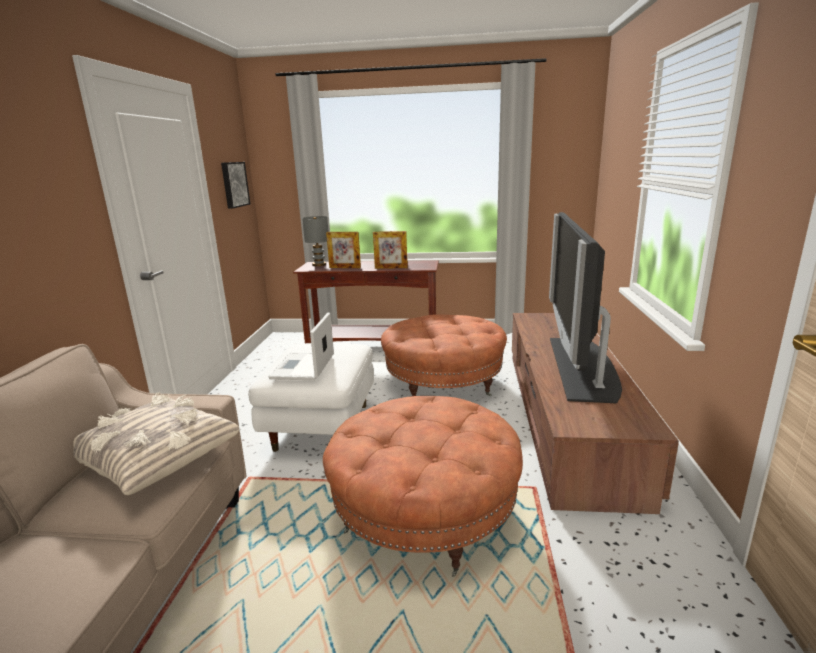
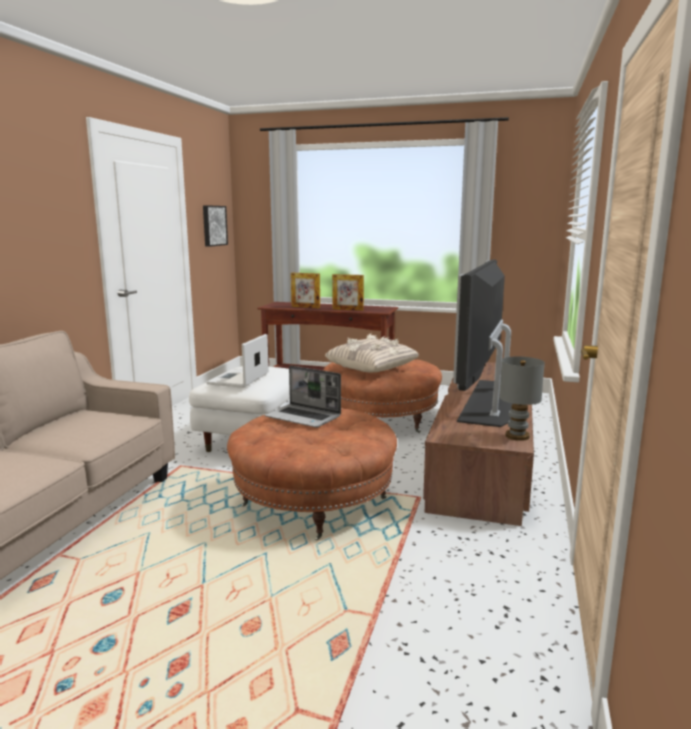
camera: 10 degrees right, 5 degrees down
(157, 462) = (103, 423): beige pillow -> beige pillow (371, 369)
(318, 264) = (283, 304): grey table lamp -> grey table lamp (516, 436)
(405, 418) = (304, 417): none -> laptop

